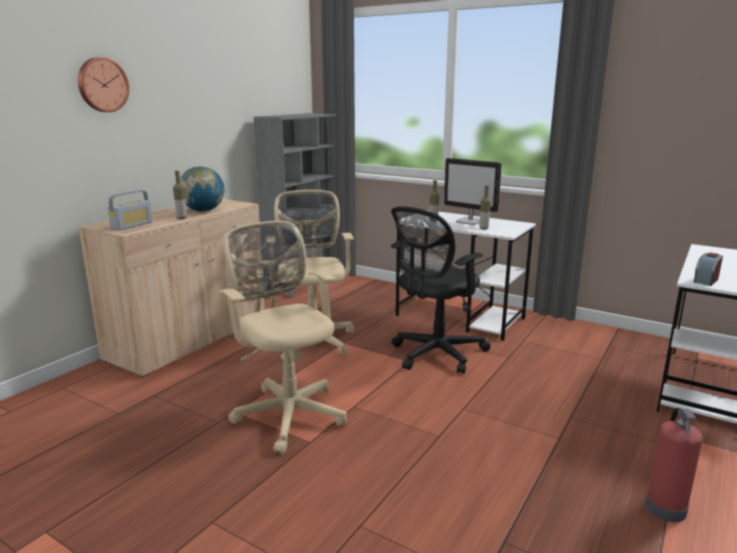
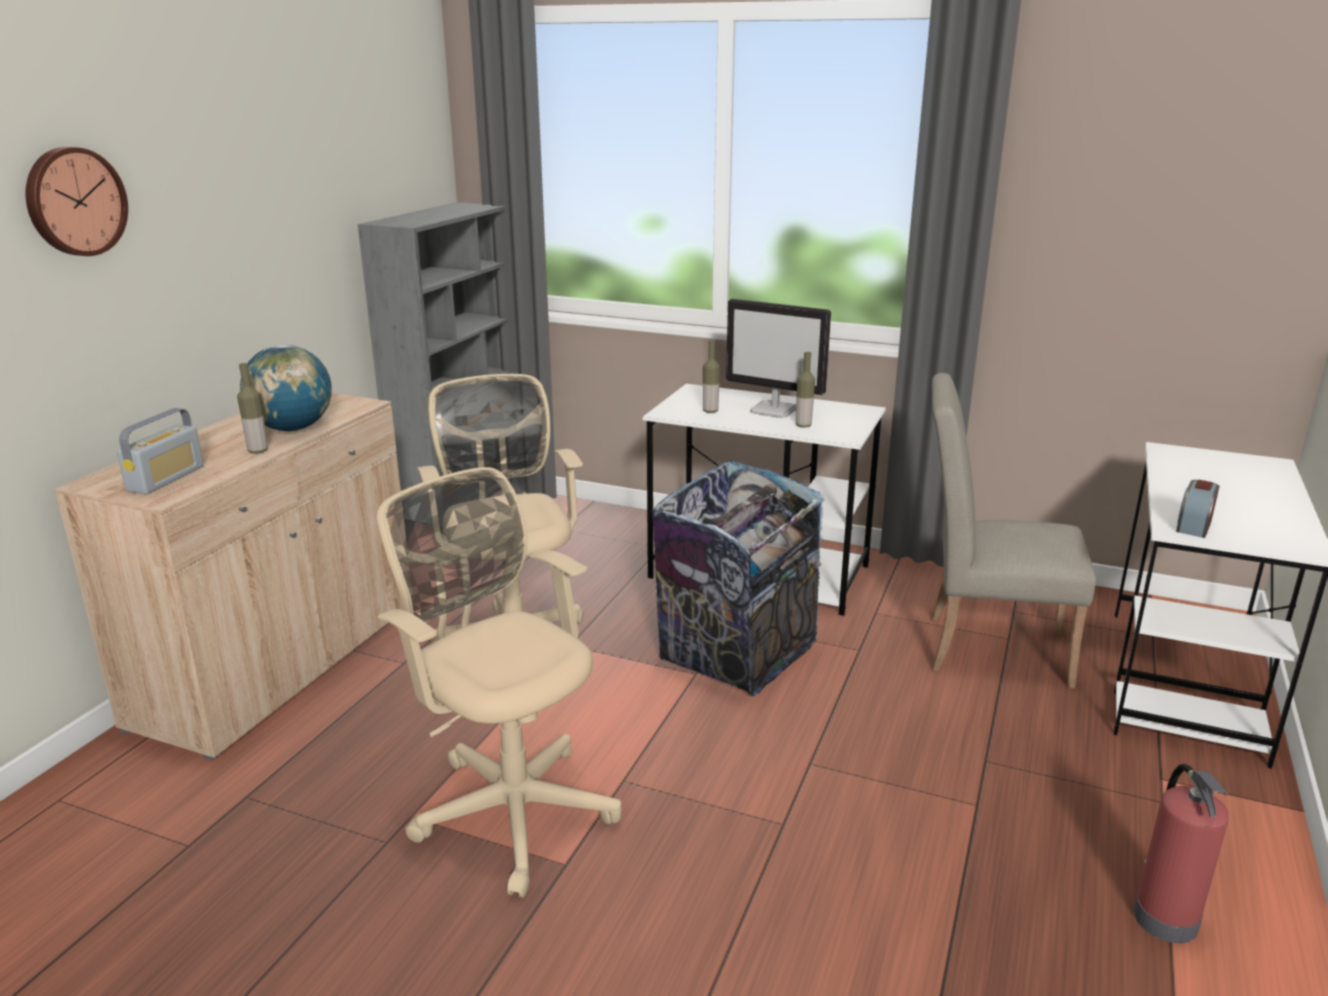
camera: 10 degrees left, 5 degrees up
(435, 355) = (736, 656): black office chair -> trash can
(585, 362) = (984, 648): none -> beige chair

